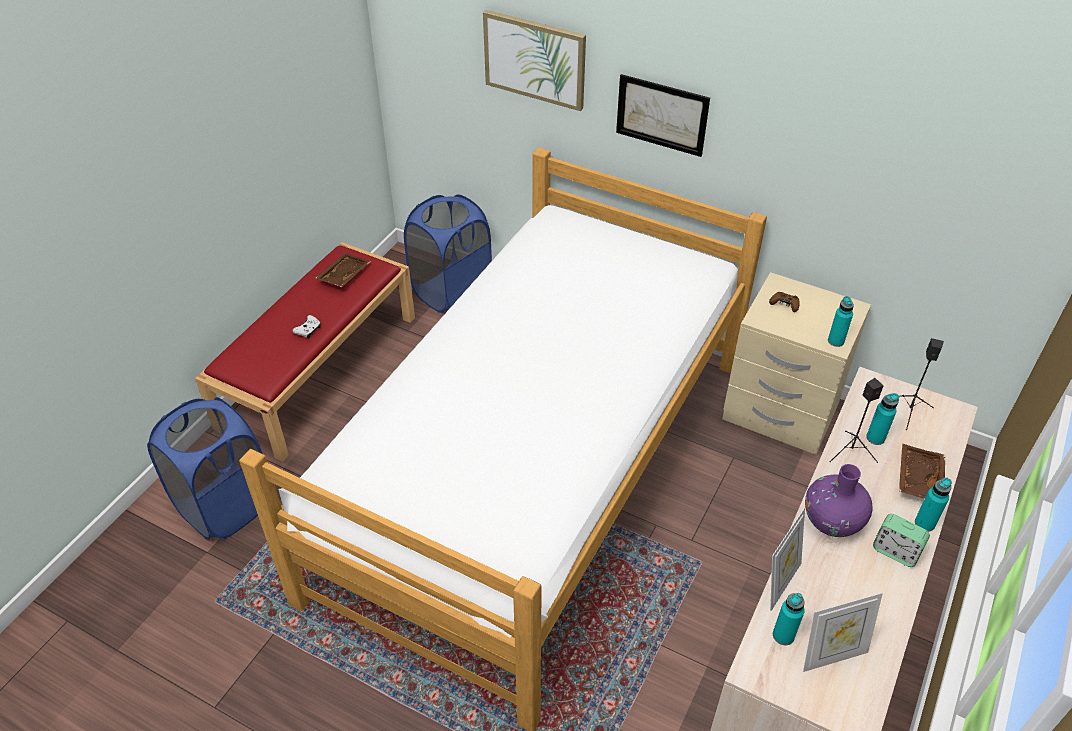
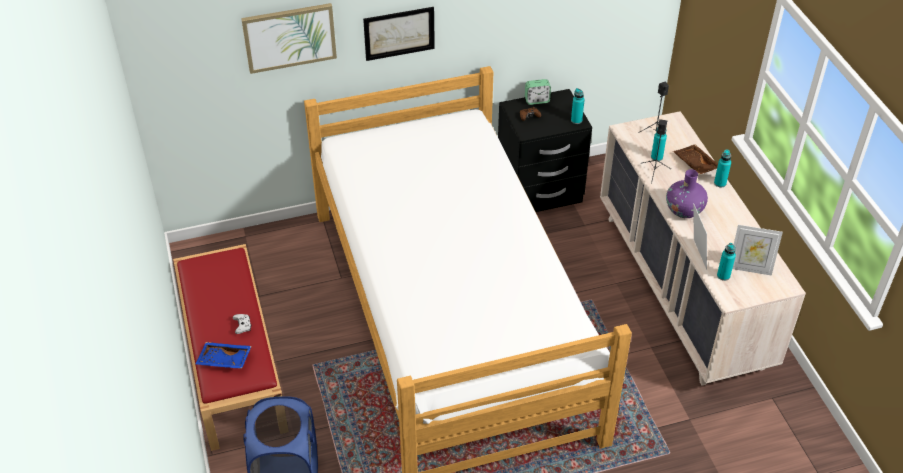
camera: 45 degrees left, 0 degrees up
(257, 348) = (224, 360): none -> blue tray
(343, 275) = (214, 277): brown tray -> none
(451, 291) = (255, 251): blue laundry basket -> none
(779, 413) = (539, 192): beige nightstand -> black nightstand
(832, 655) = (750, 268): picture frame -> picture frame turned 75 degrees clockwise
(895, 551) = (723, 205): alarm clock -> alarm clock (537, 100)

